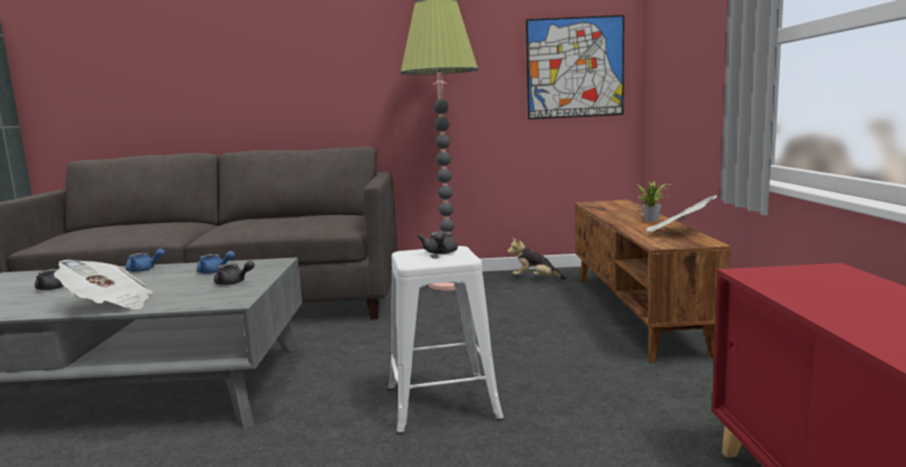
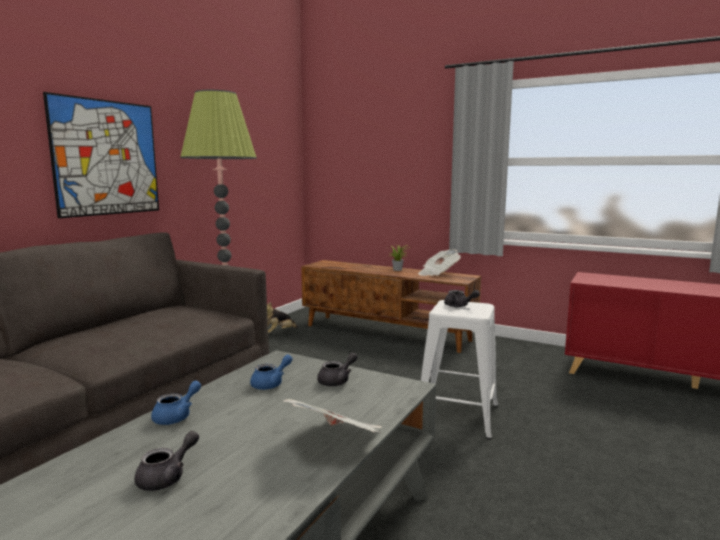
camera: 60 degrees left, 0 degrees up
(575, 68) = (272, 161): picture -> picture (107, 158)

